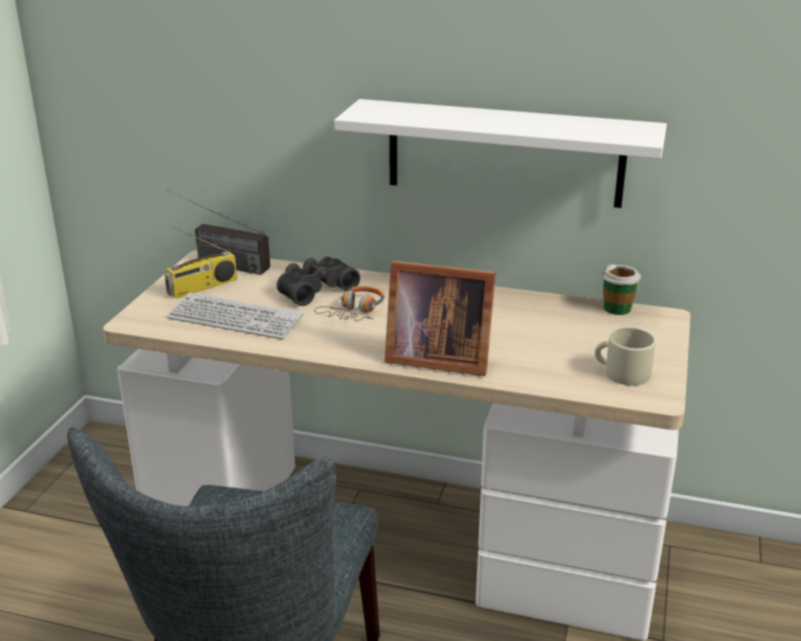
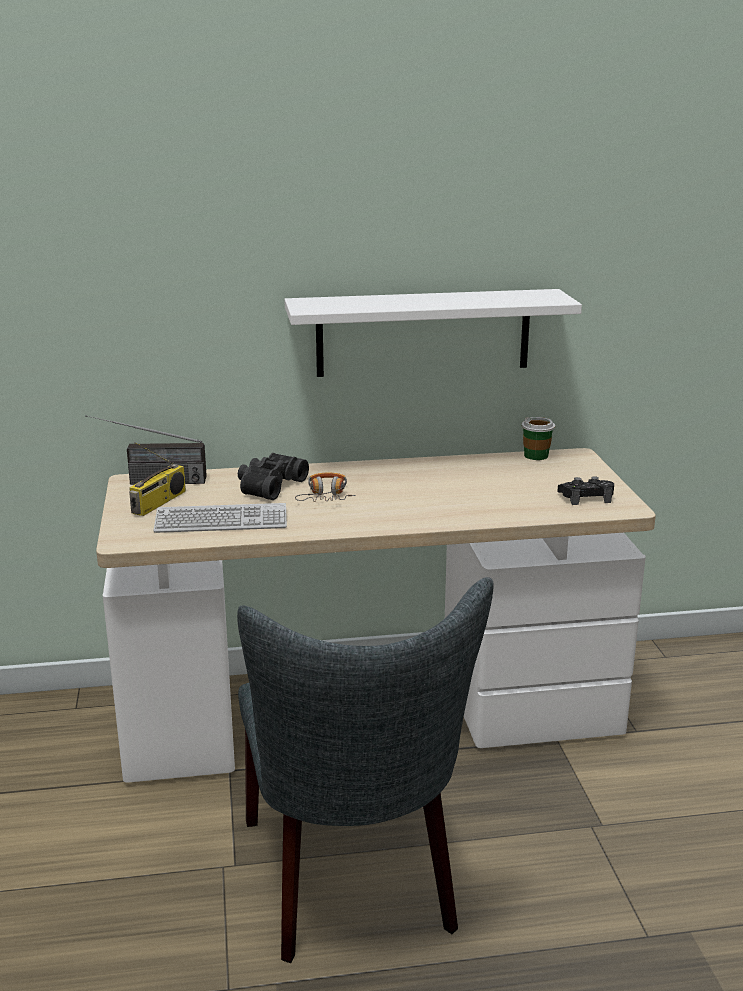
camera: 25 degrees left, 5 degrees down
(435, 357) = (432, 515): picture frame -> none
(621, 373) = (586, 497): beige mug -> black game controller

